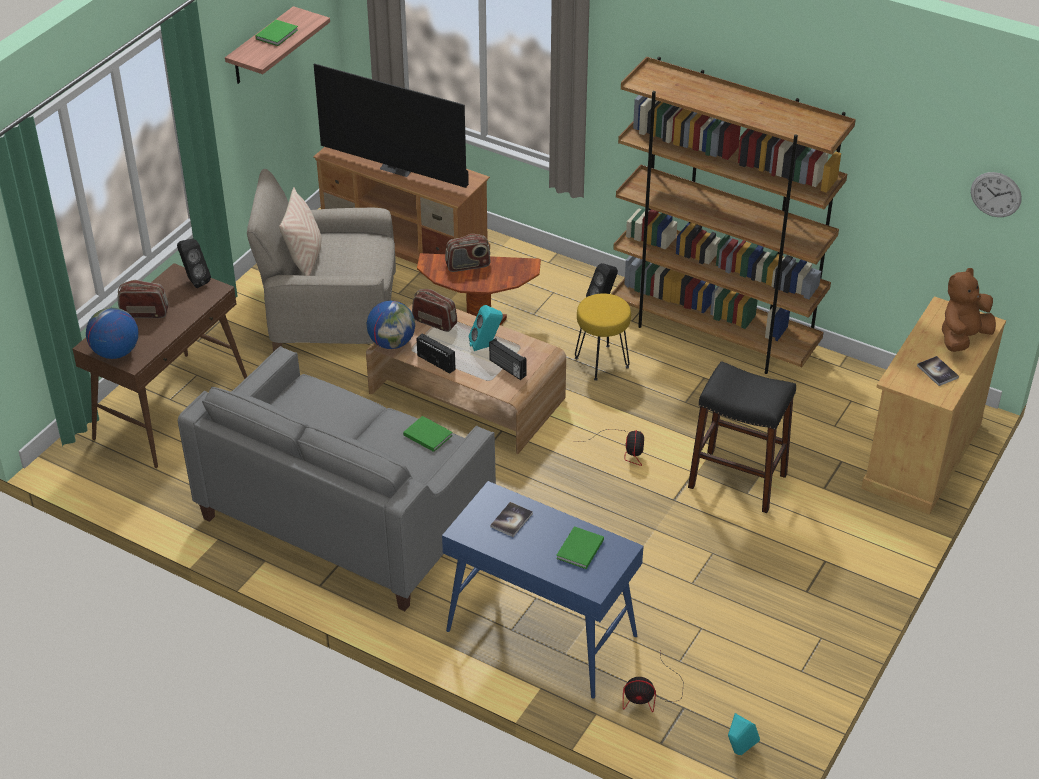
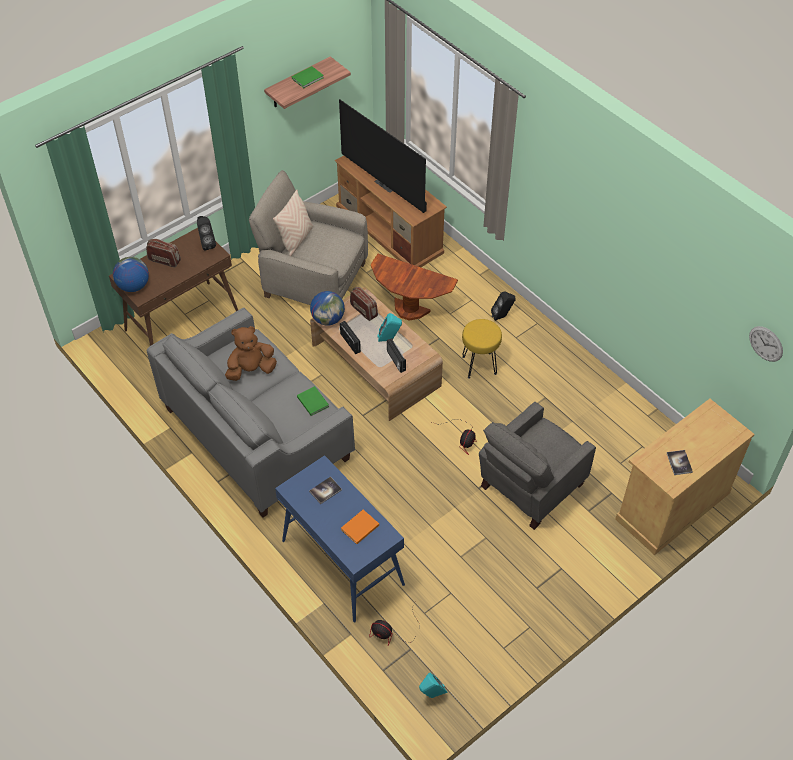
camera: 20 degrees right, 10 degrees up
(468, 265) = (405, 272): radio -> none
(579, 550) = (359, 528): green book -> orange book
(714, 334) = (569, 364): brown bookcase -> none
(737, 480) = (529, 486): black stool -> grey armchair
(962, 337) = (713, 439): brown plush toy -> brown plush toy (251, 370)

